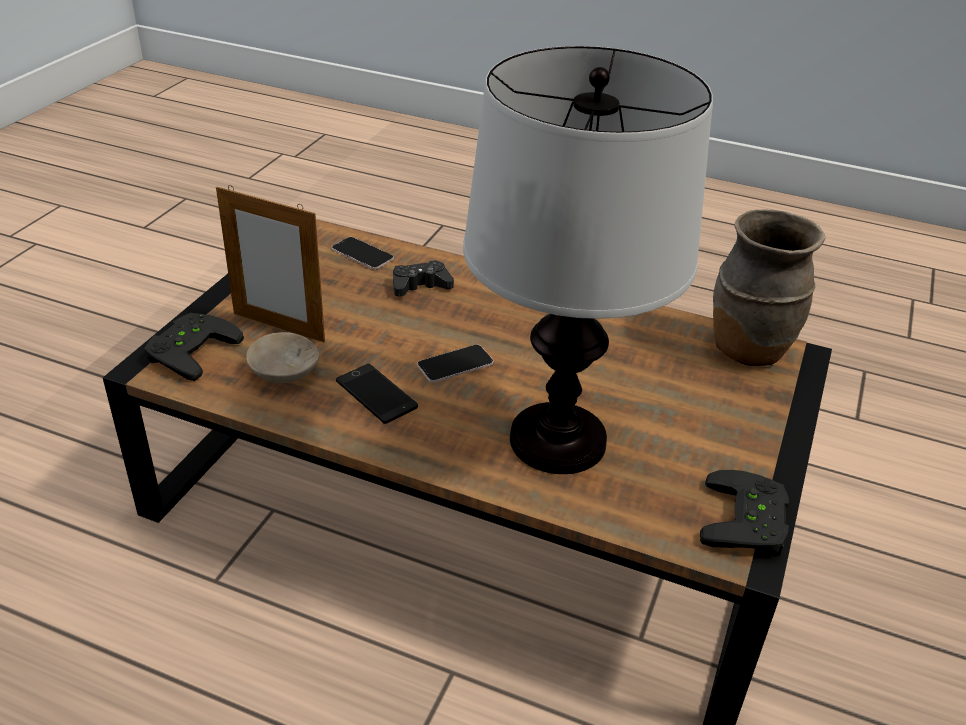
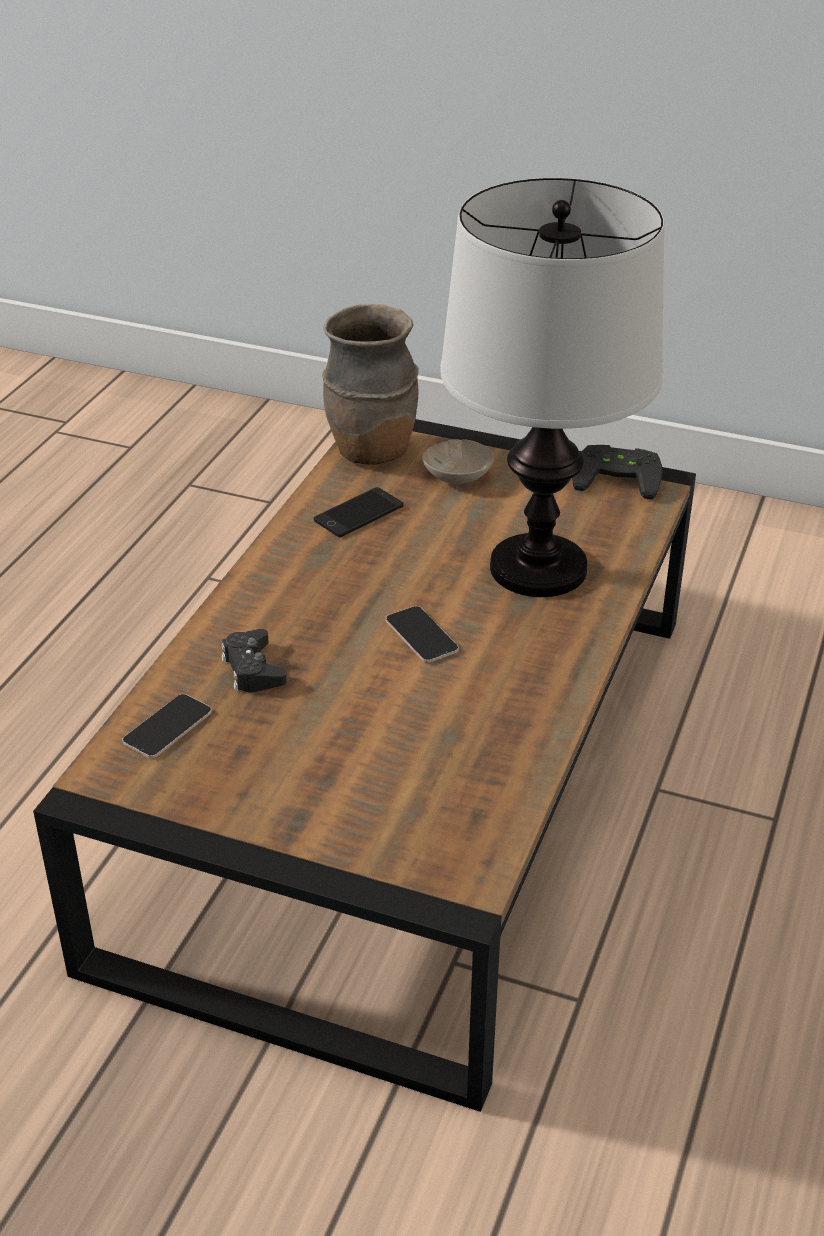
camera: 90 degrees left, 0 degrees up
(189, 349) = (418, 865): black game controller -> none
(278, 327) = (357, 786): picture frame -> none
(282, 372) = (455, 770): beige bowl -> beige bowl (457, 477)
(376, 394) = (486, 690): phone -> phone (359, 513)

